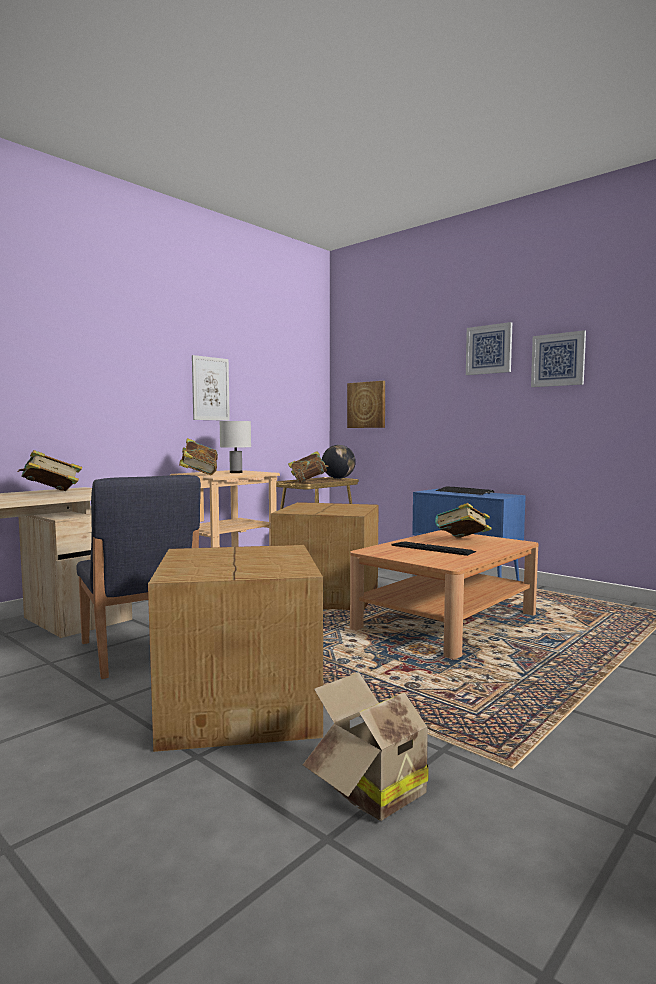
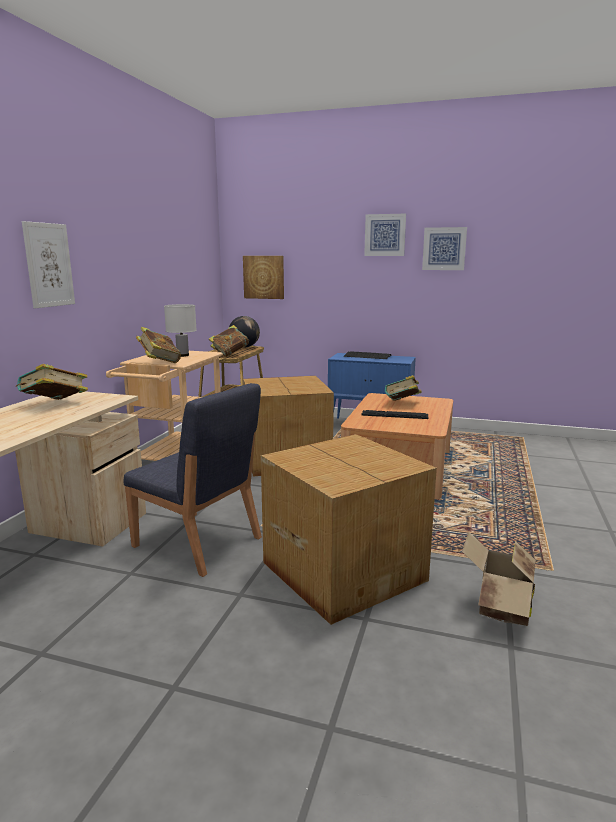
camera: 25 degrees left, 10 degrees up
(210, 389) = (141, 270): picture -> picture (49, 265)

